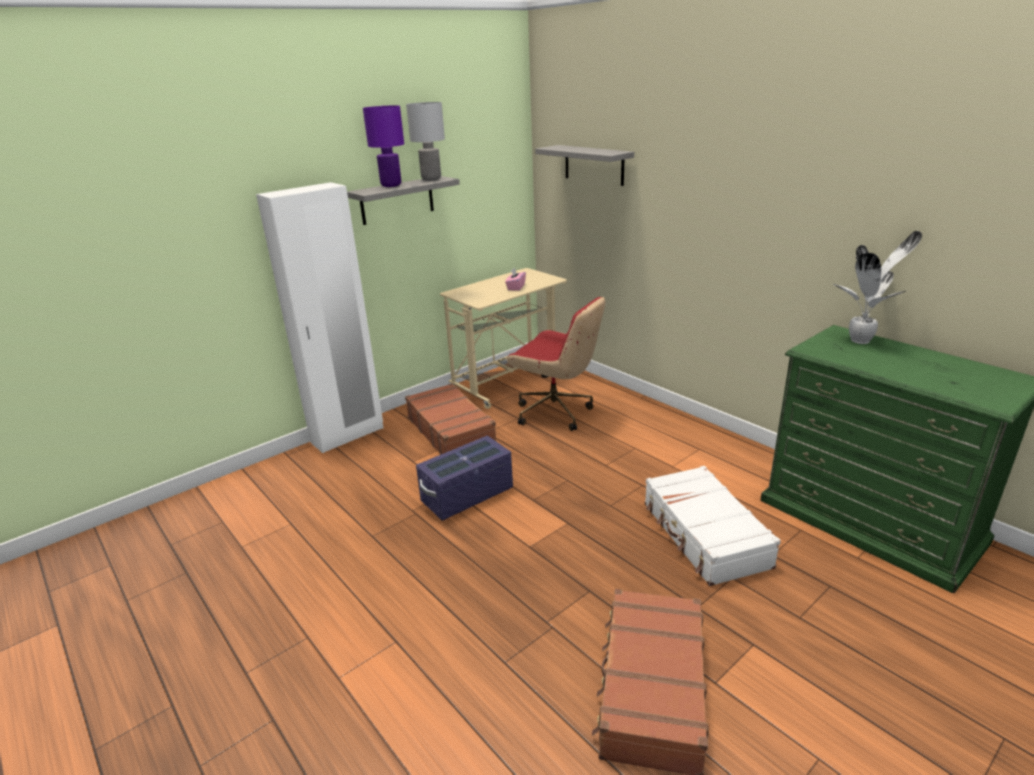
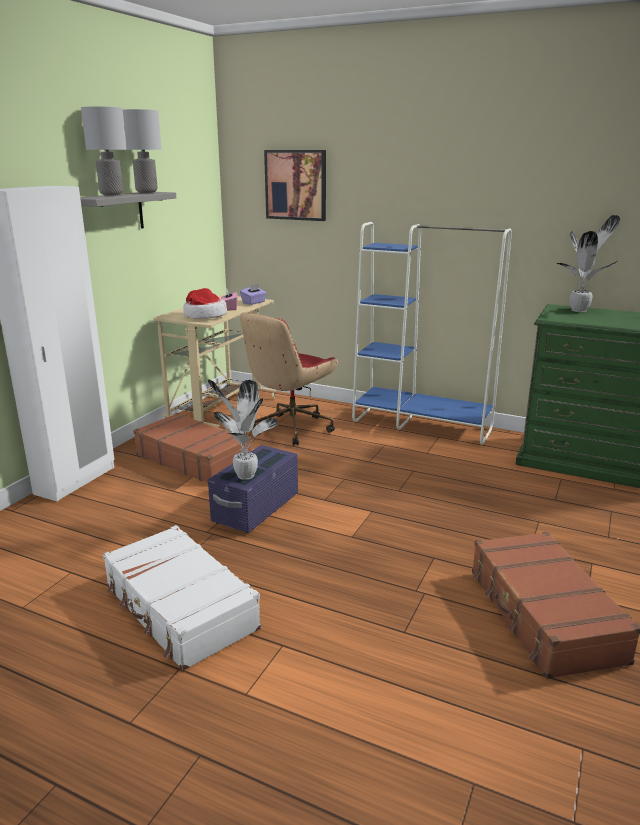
camera: 25 degrees left, 5 degrees down
(391, 186) = (111, 195): purple table lamp -> grey table lamp
(446, 468) = (243, 476): none -> potted plant
(484, 295) = (204, 316): none -> hat
(545, 281) = (254, 302): none -> purple tissue box
(556, 414) = (291, 430): red office chair -> red office chair turned 120 degrees clockwise
(594, 165) = (296, 185): grey shelf -> picture
(690, 432) = (422, 426): none -> blue clothes rack
(704, 535) = (493, 497): white suitcase -> white suitcase (179, 608)

